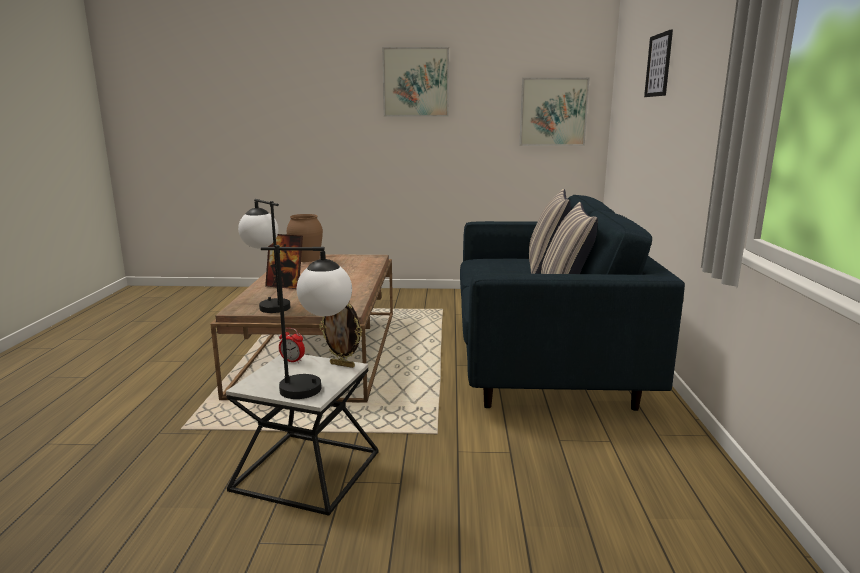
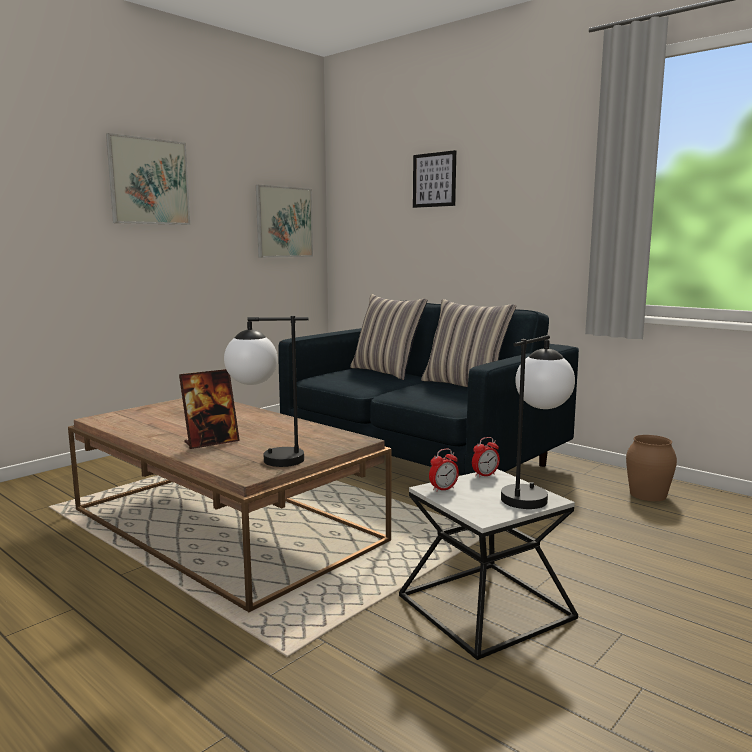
camera: 50 degrees left, 5 degrees down
(306, 259) = (124, 417): brown vase -> brown vase (647, 494)
(343, 365) = (485, 475): picture frame -> alarm clock

